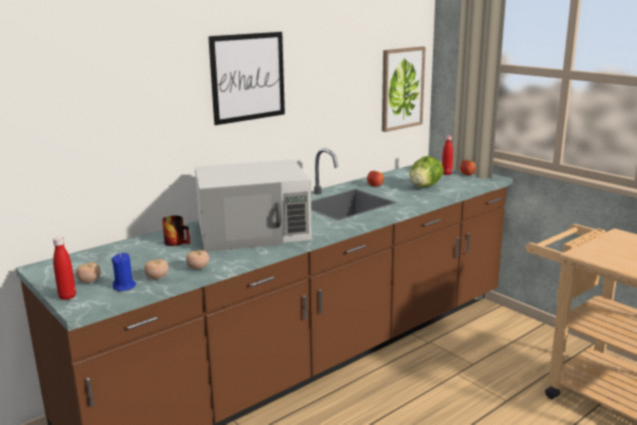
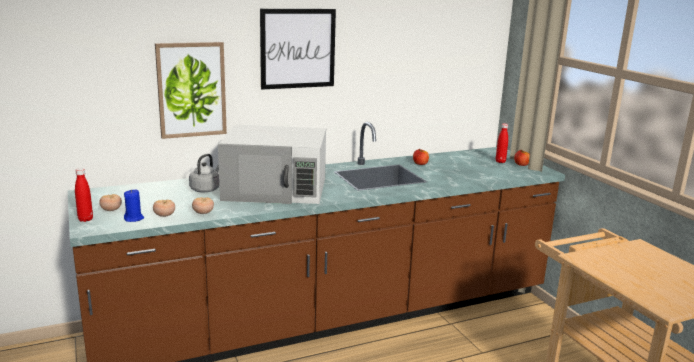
camera: 15 degrees right, 0 degrees up
(178, 242) = (206, 189): mug -> grey kettle
(401, 88) = (467, 72): picture -> picture (191, 89)
(425, 187) = (467, 171): lettuce -> none

